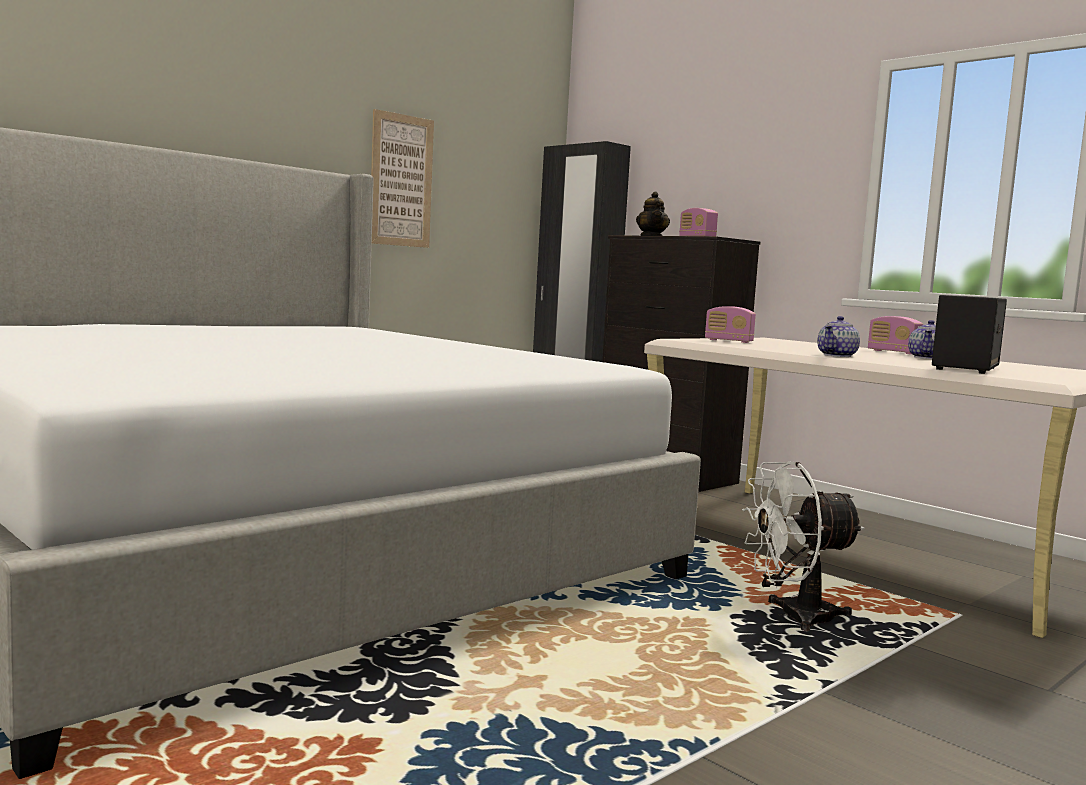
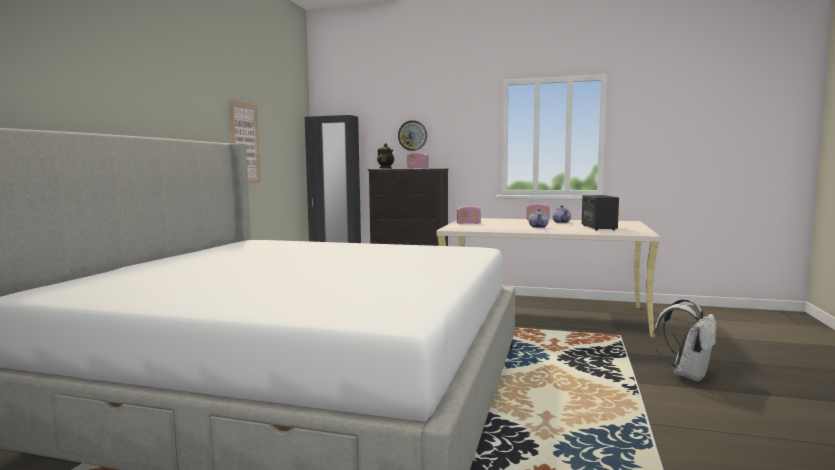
camera: 30 degrees left, 0 degrees up
(712, 179) = (412, 135): none -> wall clock
(793, 617) = (575, 353): white fan -> none
(979, 716) = (687, 375): none -> white backpack

